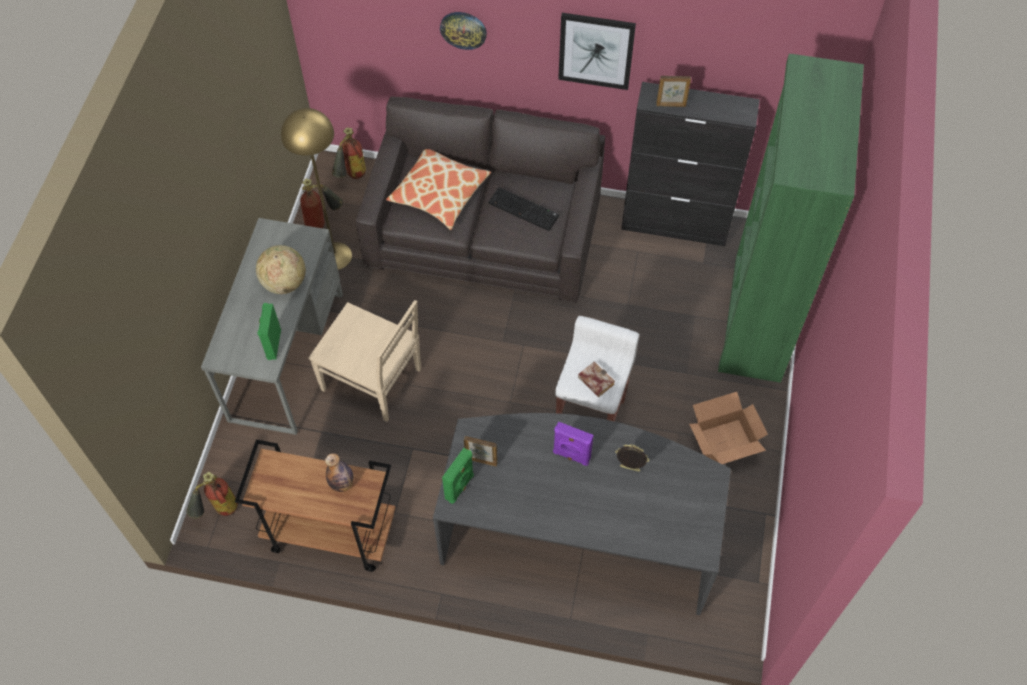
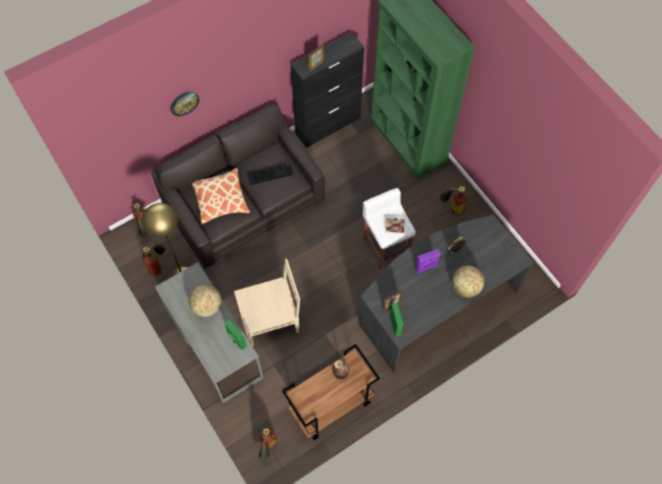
camera: 45 degrees left, 5 degrees up
(594, 522) = (465, 287): none -> globe
(596, 50) = (260, 64): picture -> none
(725, 442) = (452, 208): cardboard box -> fire extinguisher

